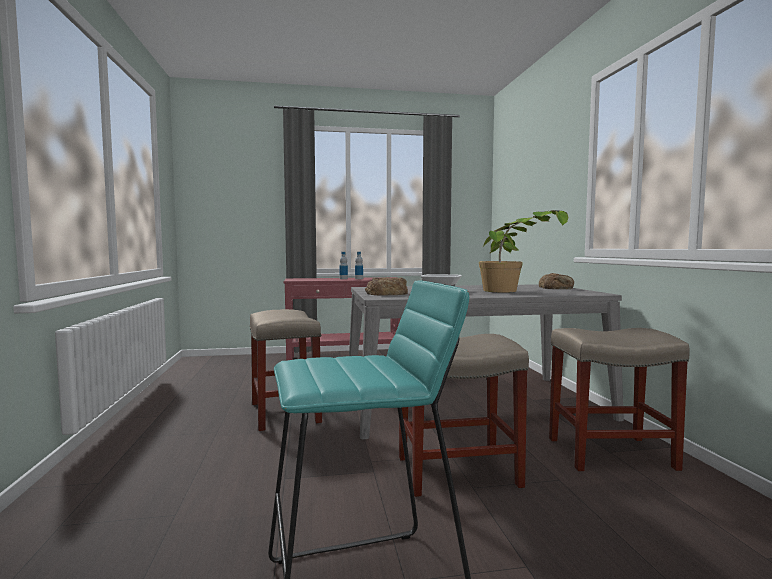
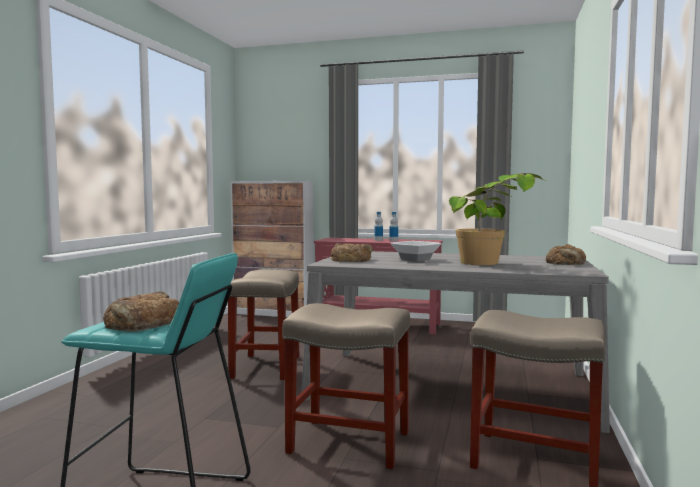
camera: 25 degrees right, 0 degrees up
(227, 359) = (273, 313): none -> cabinet
(353, 371) = (143, 323): none -> bread

